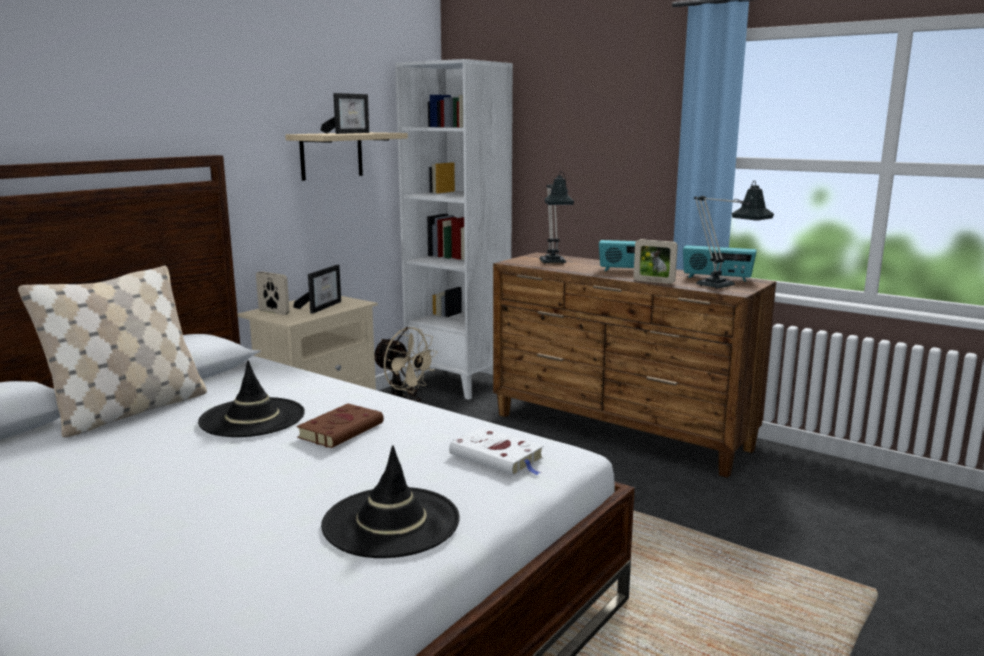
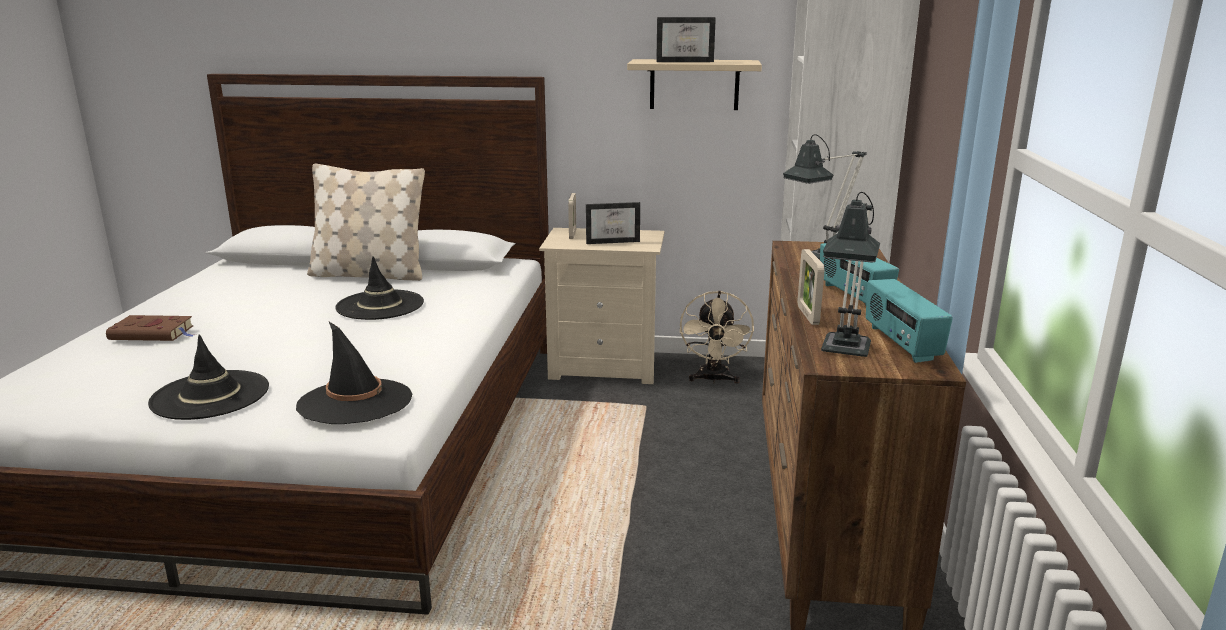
camera: 60 degrees right, 5 degrees up
(342, 430) = (377, 336): brown book -> brown book (154, 333)
(499, 457) = (355, 402): white book -> black hat

